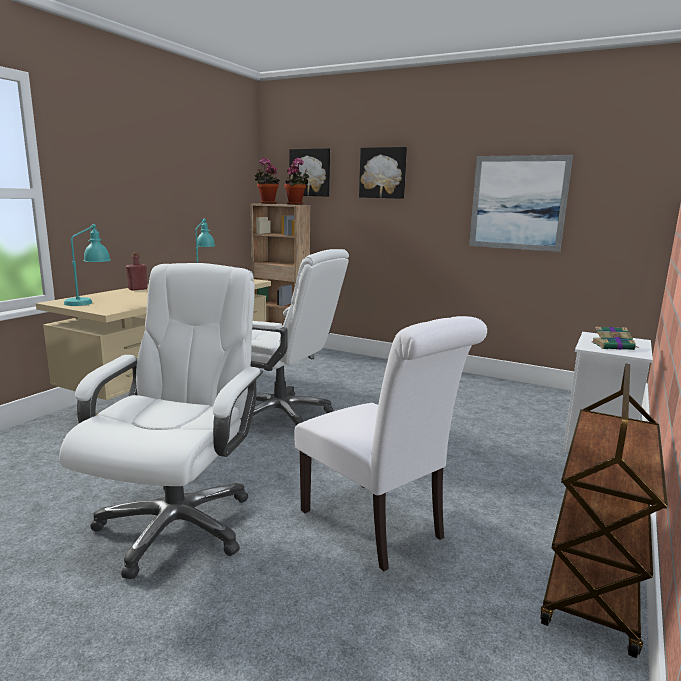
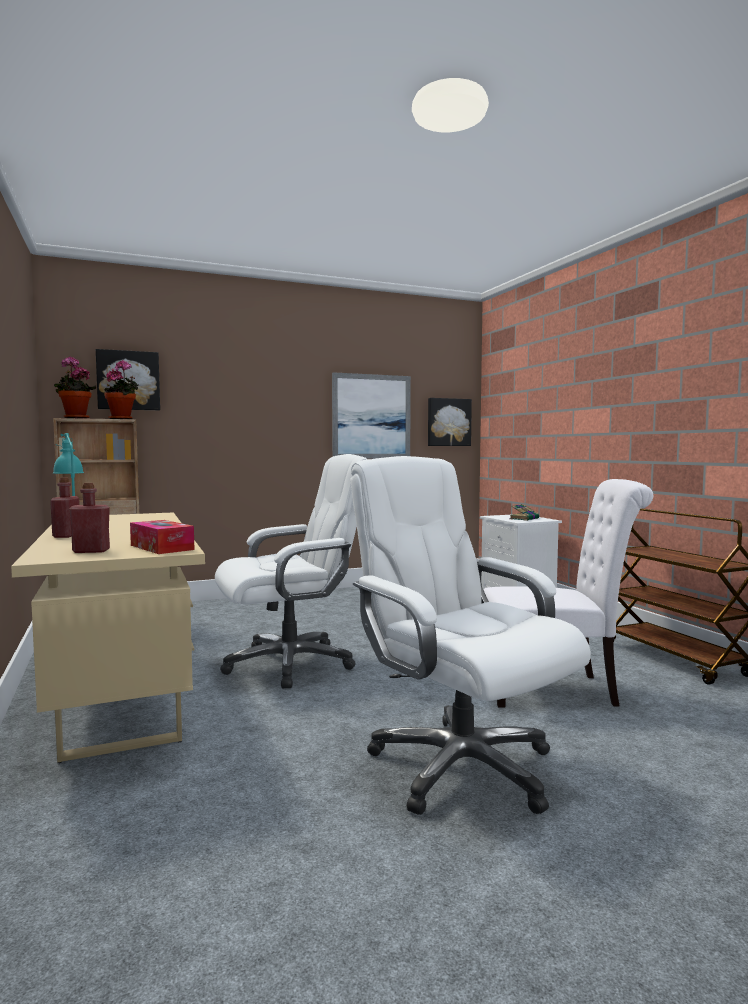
camera: 50 degrees left, 10 degrees down
(89, 301) = (91, 551): turquoise table lamp -> red bottle
(116, 306) = (161, 547): none -> tissue box
(383, 173) = (232, 385): picture -> picture (448, 422)

